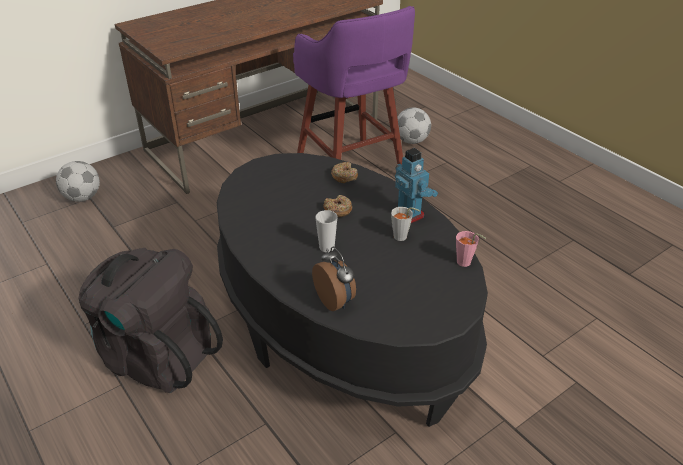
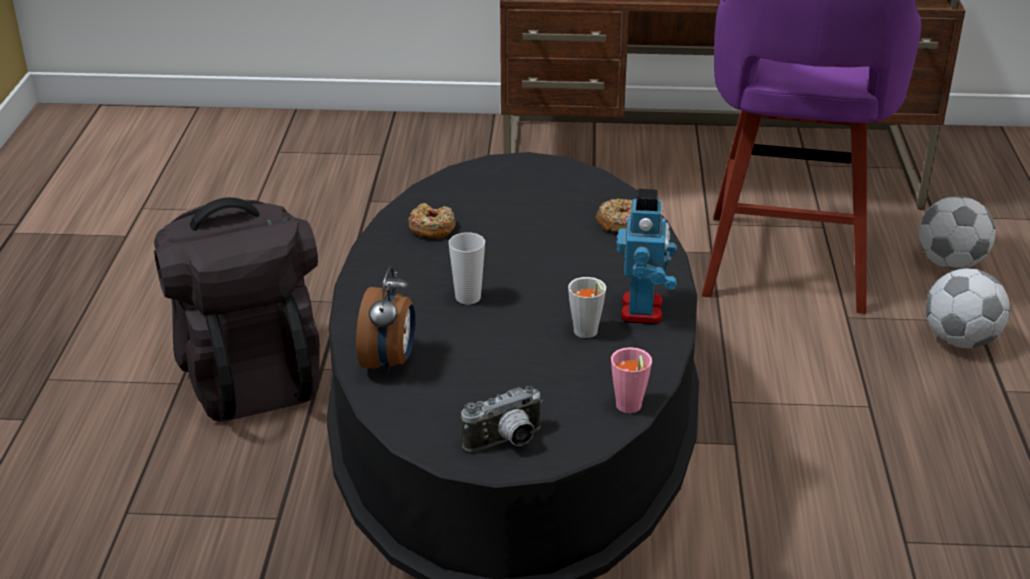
camera: 40 degrees right, 5 degrees down
(83, 197) = (375, 150): football -> football (960, 340)
(337, 210) = (548, 260): donut -> donut (431, 228)
(441, 310) = (506, 442): none -> camera

